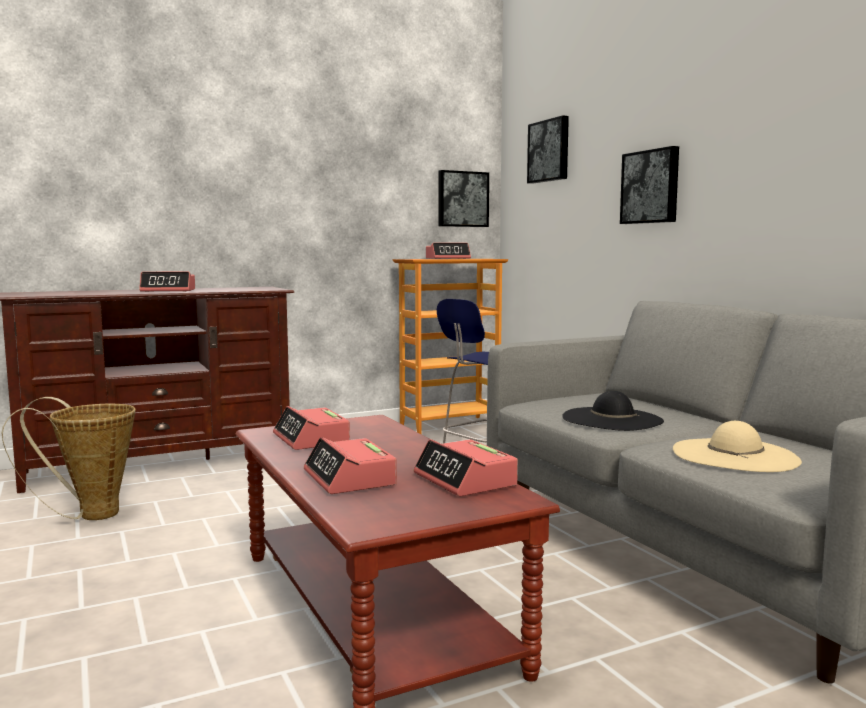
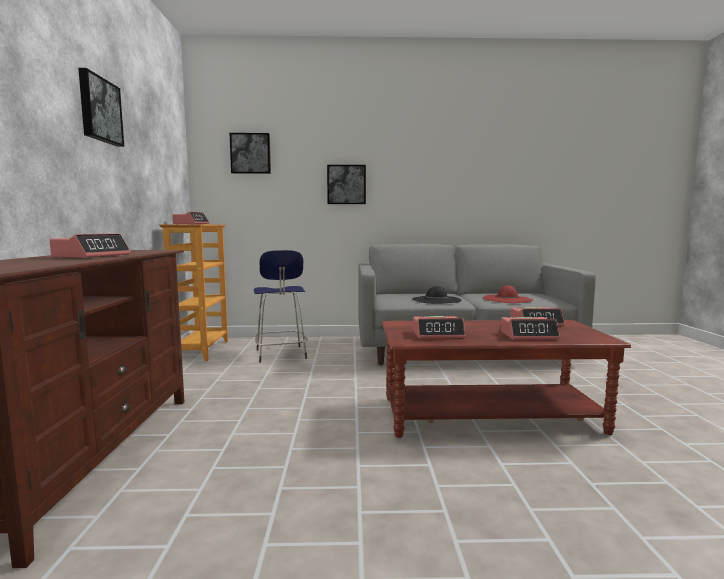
camera: 65 degrees left, 0 degrees up
(89, 515) = (208, 505): basket -> none
(462, 199) = (177, 179): picture -> picture (99, 110)
(734, 455) = (507, 299): beige hat -> red hat

